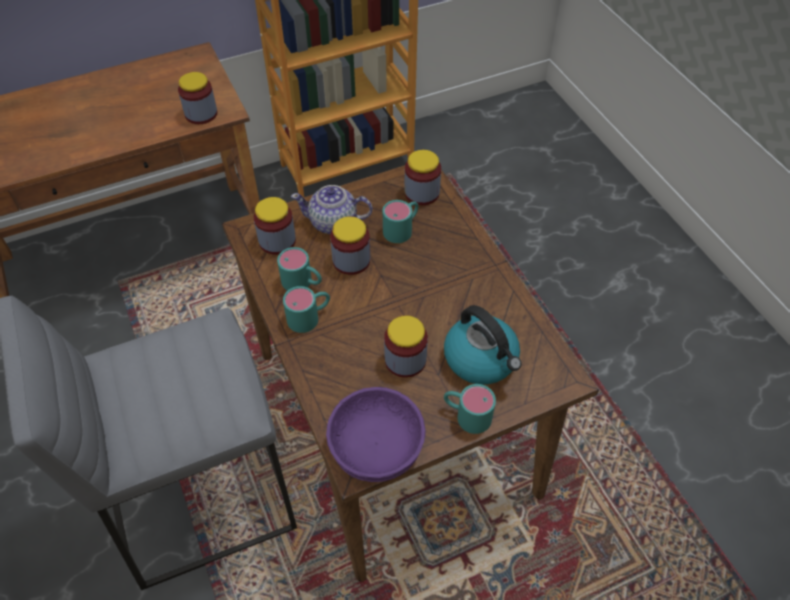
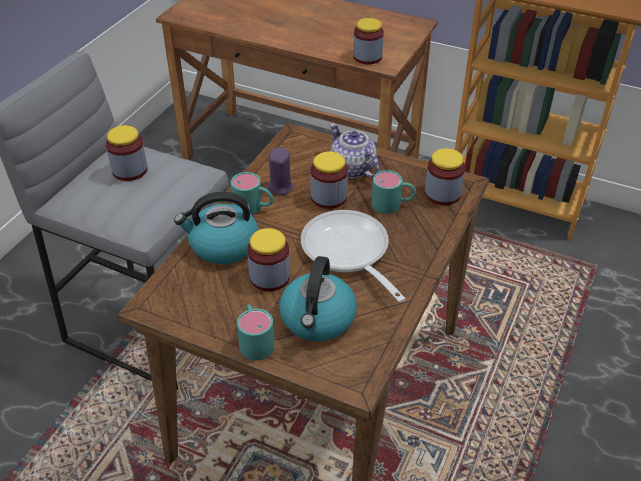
camera: 50 degrees right, 10 degrees down
(277, 241) = (302, 154): jar -> jar (130, 170)
(302, 283) = (280, 187): turquoise mug -> purple candle
(335, 368) = (222, 246): none -> kettle
(374, 447) = (175, 305): purple bowl -> none
(428, 292) = (348, 253): none -> frying pan

